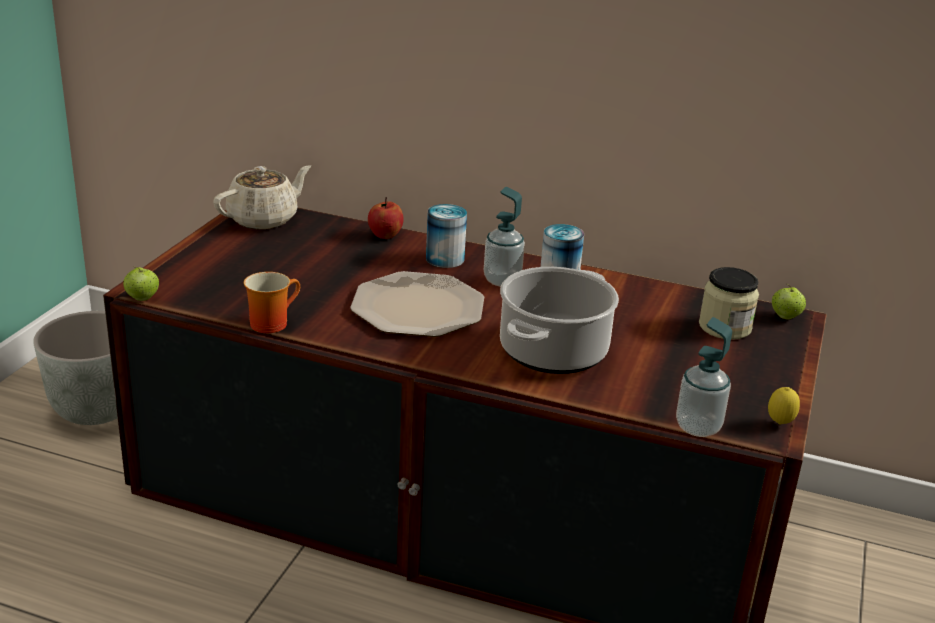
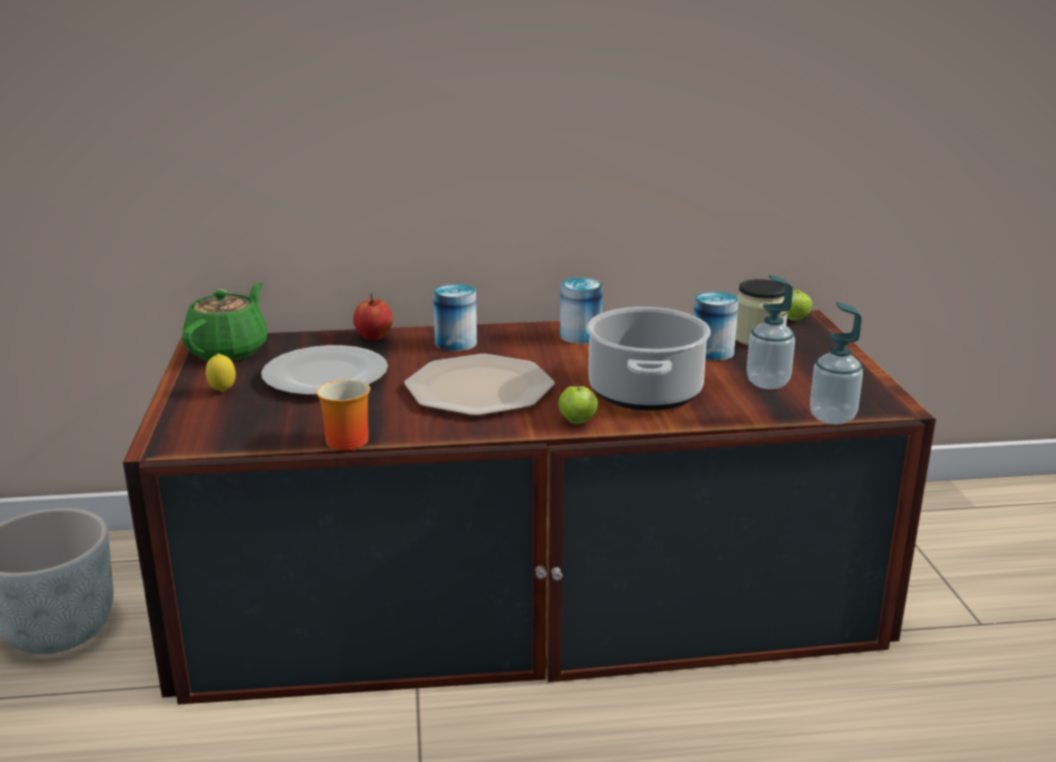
camera: 25 degrees left, 5 degrees down
(142, 298) = (176, 453): apple -> apple (577, 421)
(264, 219) = (229, 351): beige teapot -> green teapot
(312, 262) = (327, 376): none -> plate
(502, 280) = (530, 348): soap dispenser -> soap dispenser (767, 383)
(662, 329) = (712, 352): none -> can
(779, 424) = (887, 397): lemon -> lemon (223, 392)

